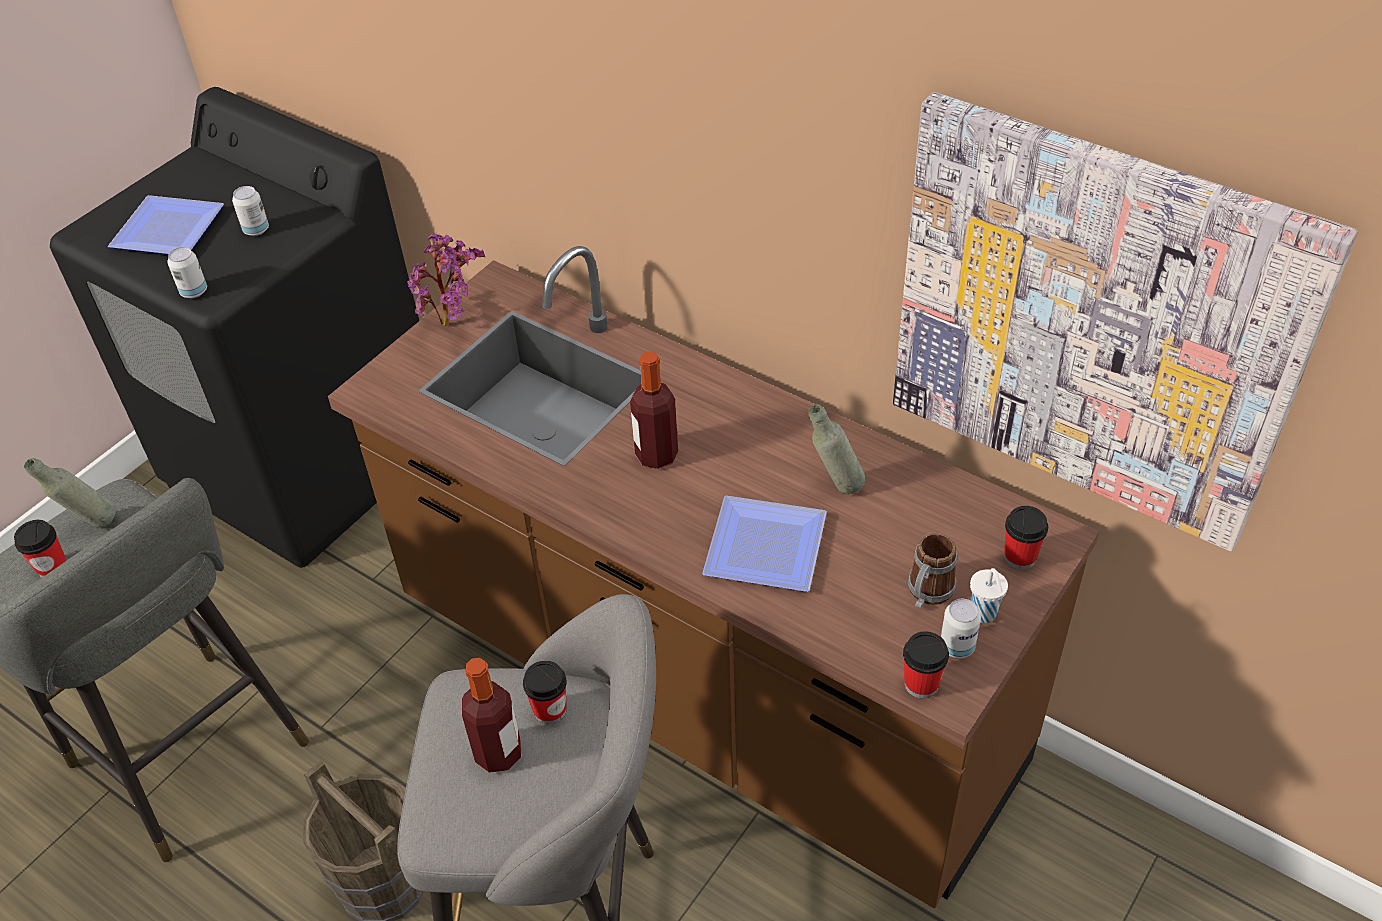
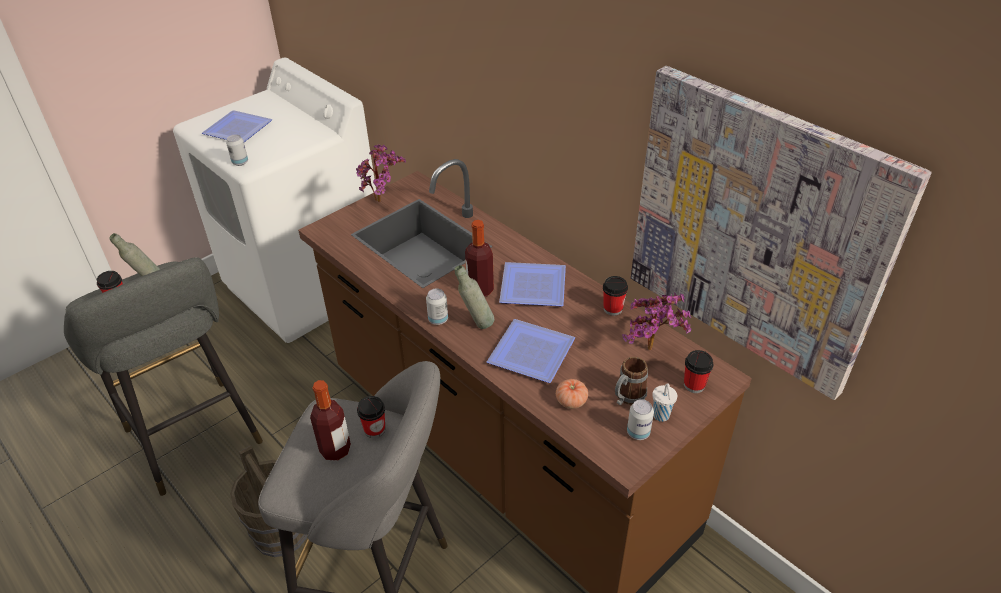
camera: 10 degrees right, 5 degrees down
(256, 230) = (286, 135): can -> can (438, 319)
(307, 464) = (307, 286): black washing machine -> white washing machine
(741, 433) = (535, 285): none -> plate
(835, 488) = (585, 325): grey bottle -> grey bottle (476, 324)
(846, 614) = (571, 401): none -> tomato
(921, 684) = (608, 451): cup -> cup (613, 309)
(947, 514) = (653, 352): none -> potted plant

